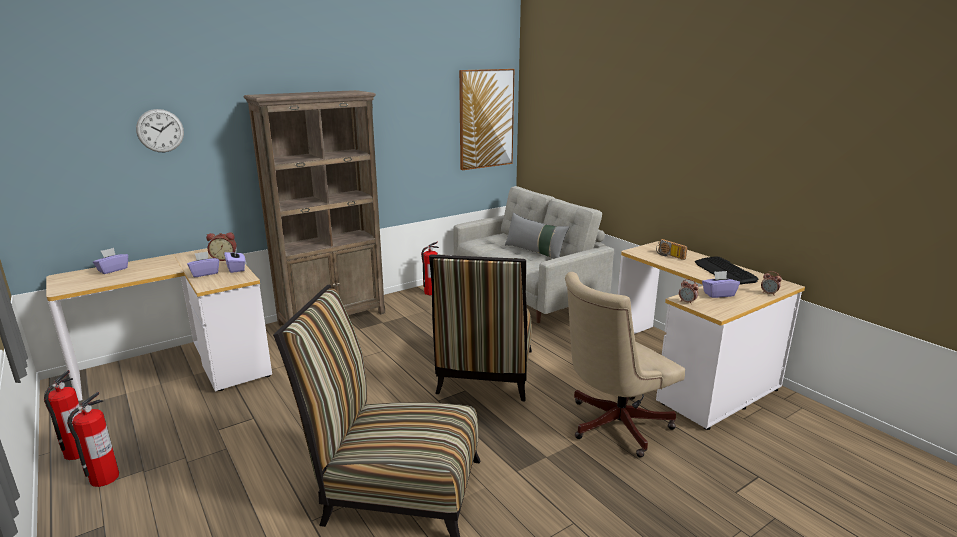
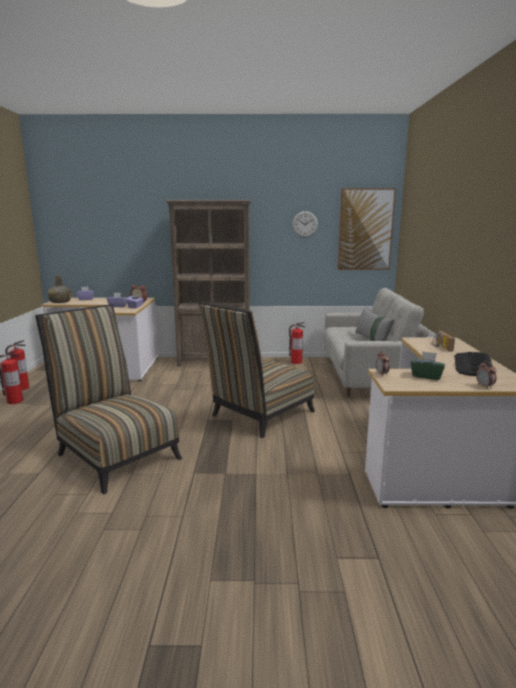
camera: 35 degrees right, 5 degrees down
(75, 284) = (60, 302): none -> green bottle
(160, 130) = (123, 220): wall clock -> wall clock (305, 224)
(612, 425) = (303, 474): beige office chair -> none
(718, 294) = (426, 376): purple tissue box -> green tissue box

